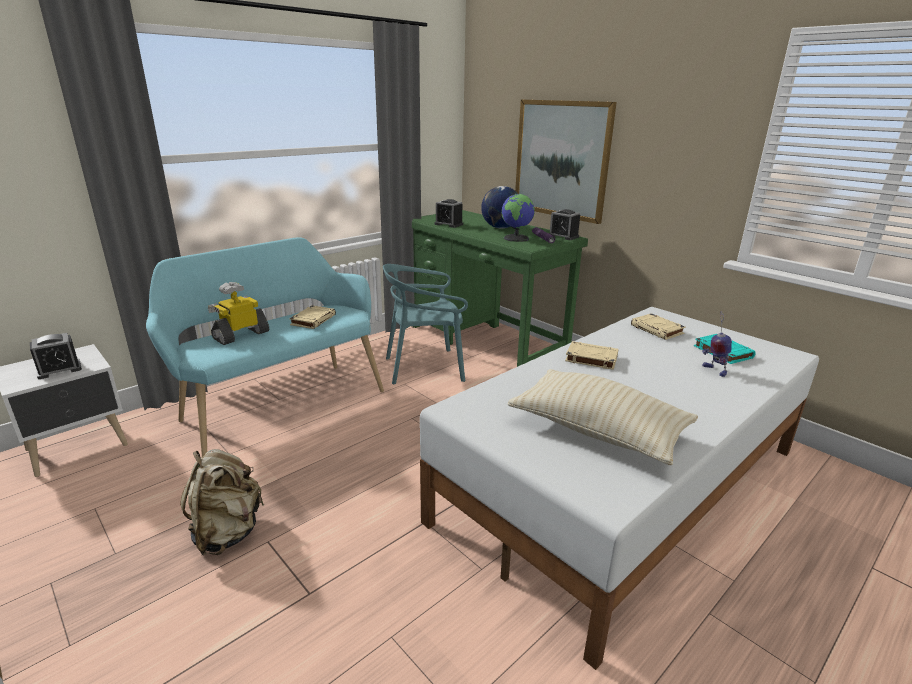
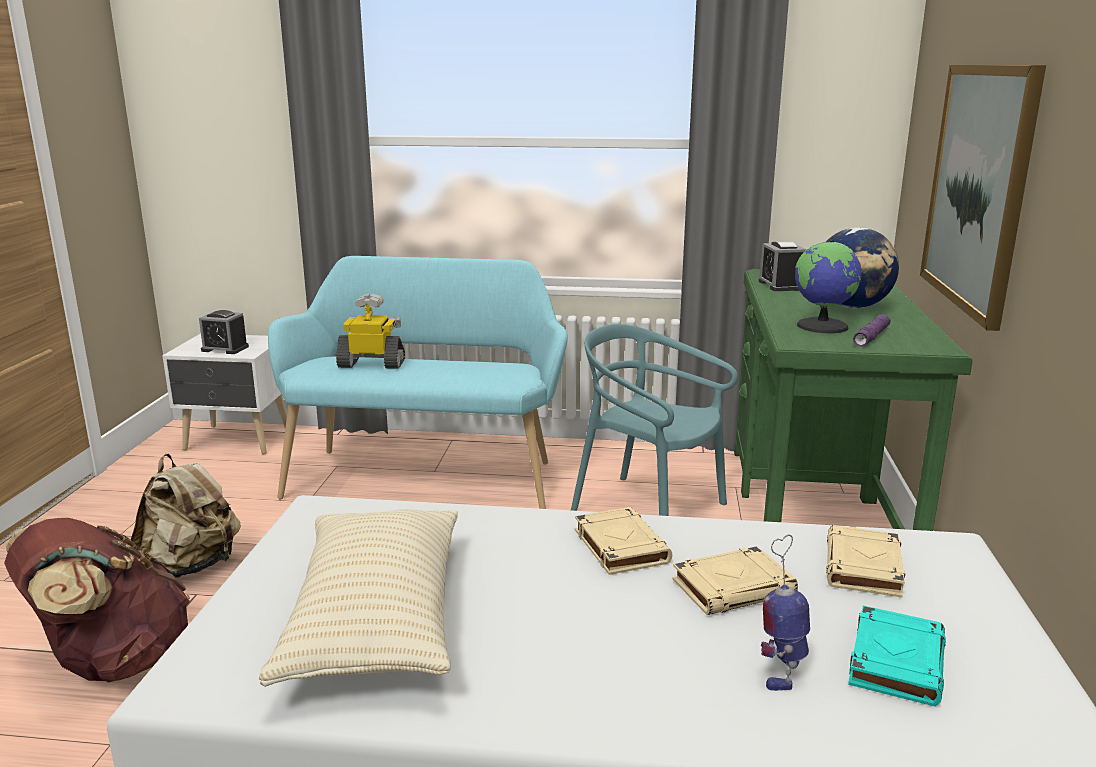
camera: 50 degrees right, 5 degrees down
(296, 608) = (112, 662): none -> brown backpack
(313, 320) = (464, 372): beige book -> beige book (734, 587)
(563, 236) = (925, 343): alarm clock -> none

